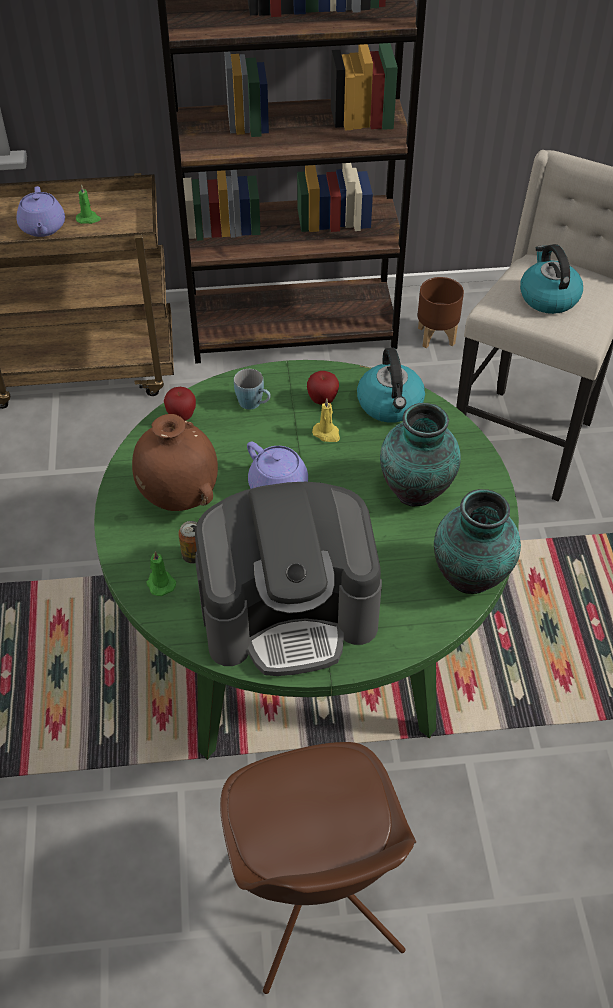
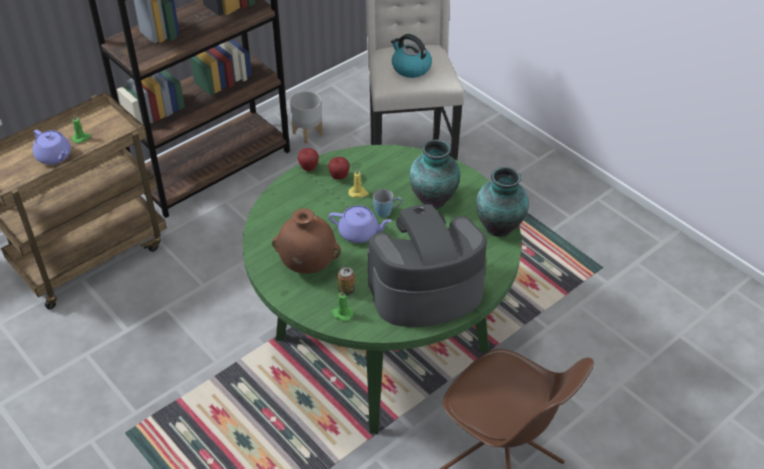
camera: 35 degrees left, 5 degrees down
(181, 417) = (265, 223): apple -> apple (309, 168)
(254, 404) = (302, 197): blue mug -> blue mug (387, 212)
(289, 611) = (425, 291): coffee machine -> coffee machine turned 150 degrees counterclockwise
(390, 405) = (379, 162): kettle -> none
(437, 336) = (308, 133): brown planter -> grey planter

